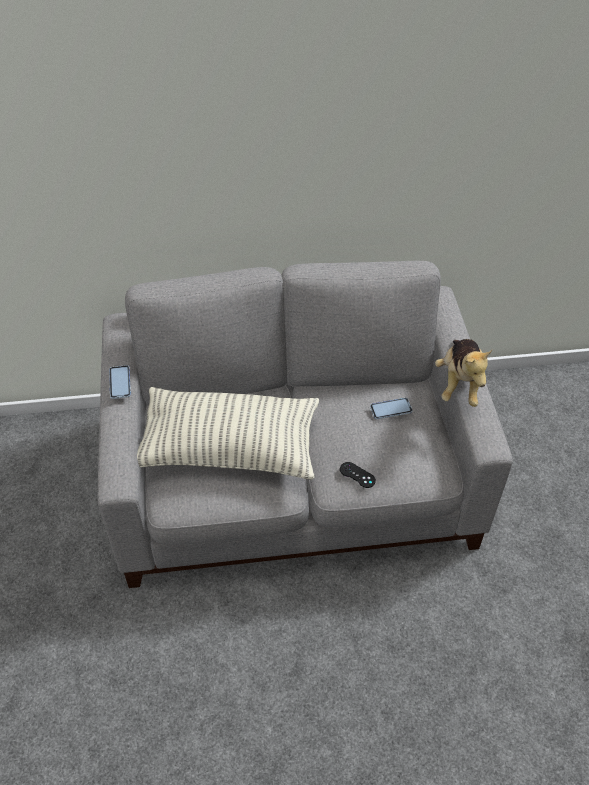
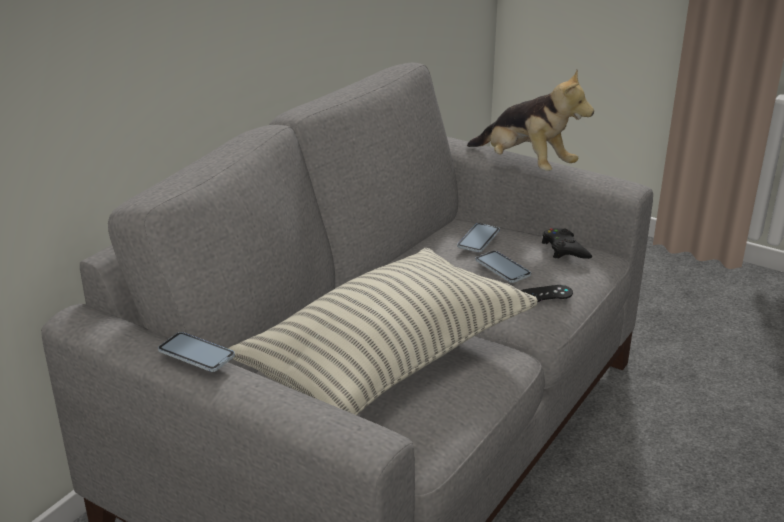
camera: 50 degrees left, 20 degrees down
(365, 439) = (502, 268): none -> phone
(420, 455) = (564, 249): none -> black game controller

